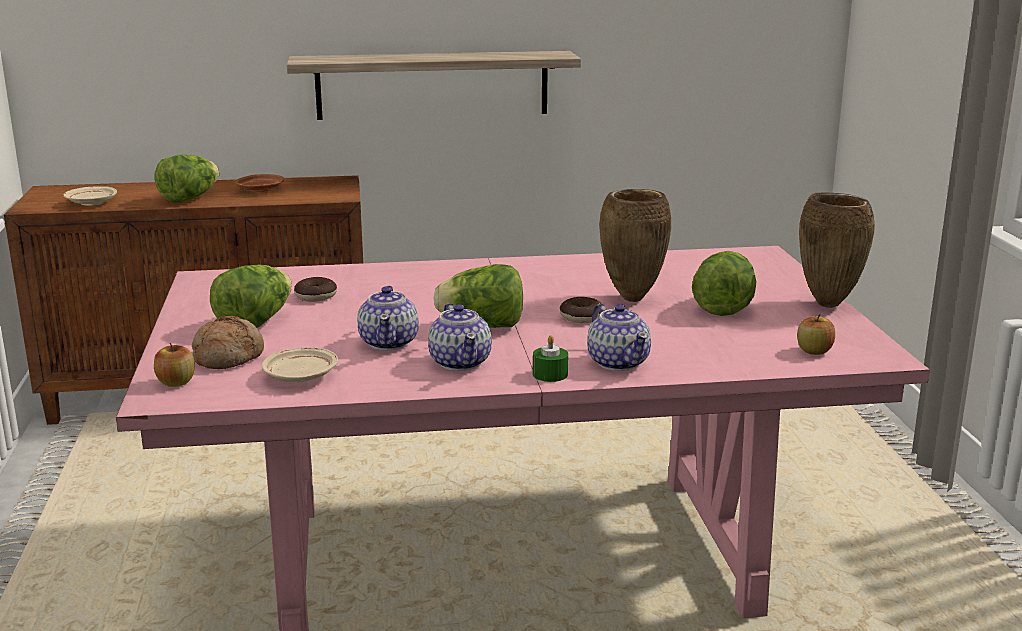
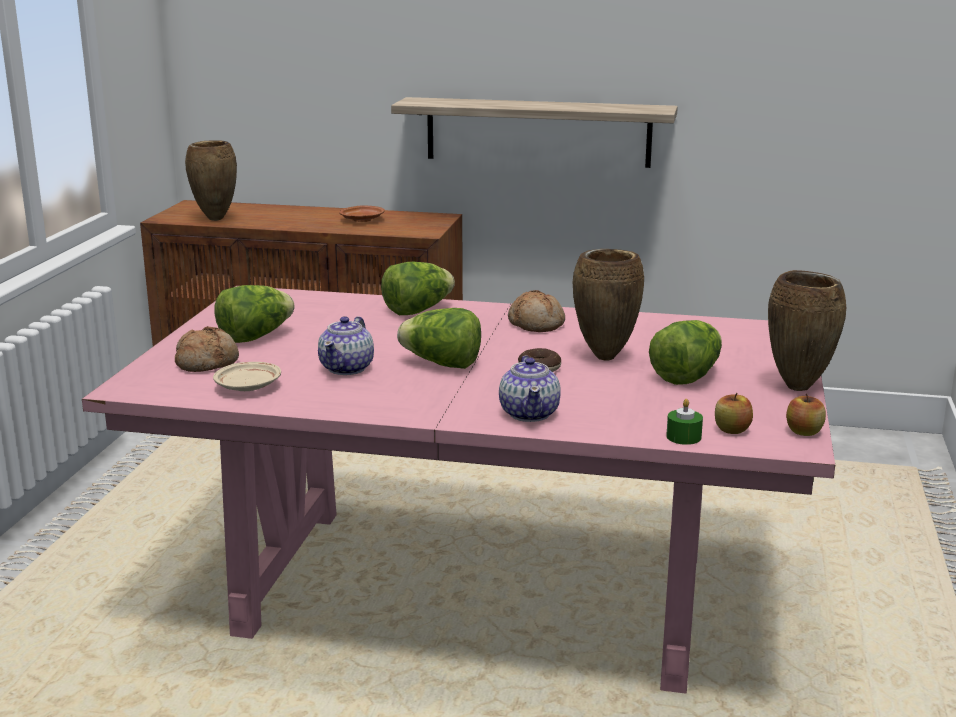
camera: 20 degrees right, 0 degrees up
(91, 203) = (214, 219): beige plate -> brown vase
(176, 382) = (149, 378): apple -> apple (804, 432)
(190, 198) = (296, 222): lettuce -> lettuce (417, 311)
(316, 296) = (326, 320): donut -> none
(460, 362) = (390, 393): teapot -> none
(535, 275) = (536, 324): none -> bread
(550, 374) = (457, 415): green candle -> green candle (683, 437)

